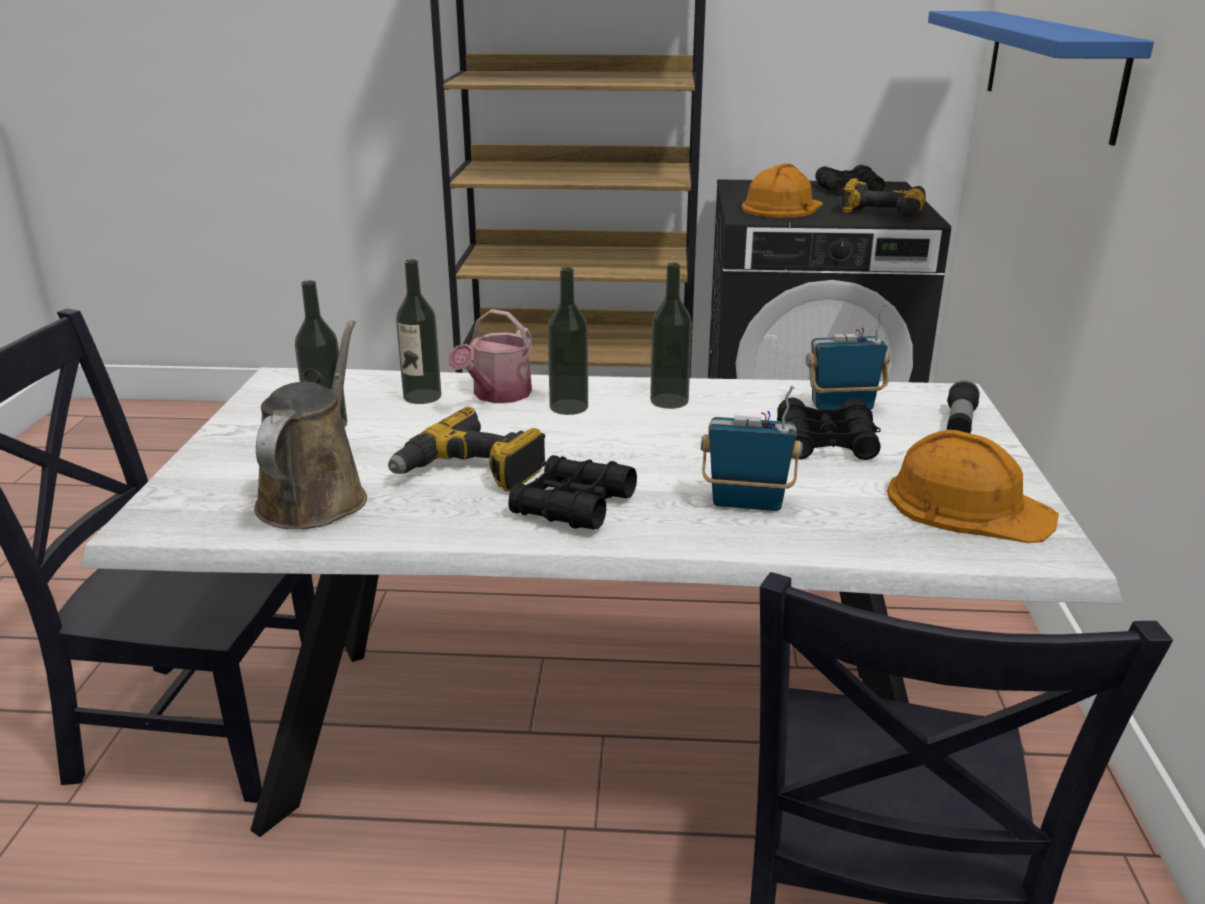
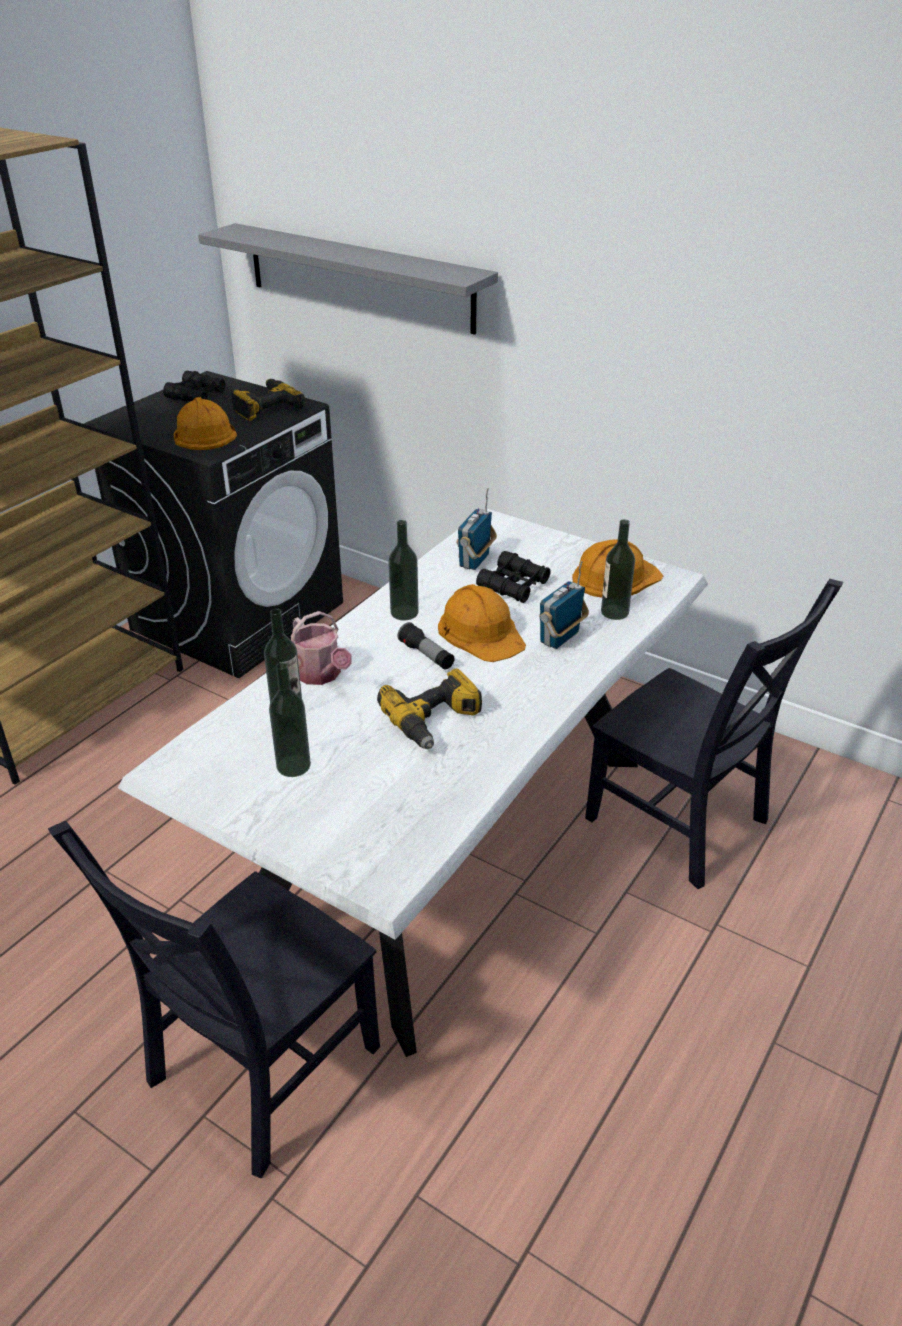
camera: 60 degrees left, 10 degrees up
(316, 496) = (412, 795): brown watering can -> none
(568, 407) = (373, 652): bottle -> bottle (614, 612)
(573, 506) = (514, 696): black binoculars -> none
(690, 451) = (481, 632): none -> orange hard hat
(959, 424) = (530, 538): flashlight -> flashlight (426, 655)
(1050, 69) = (359, 277): blue shelf -> grey shelf

